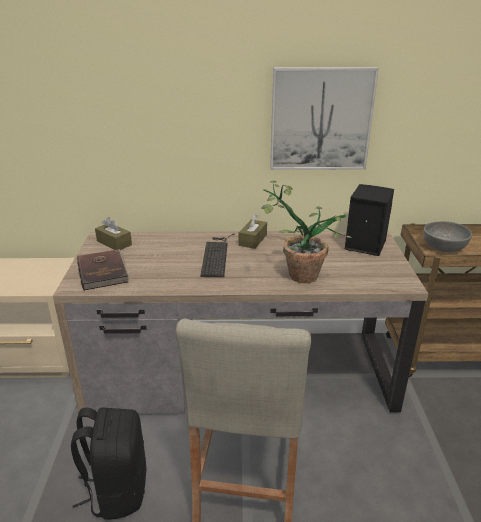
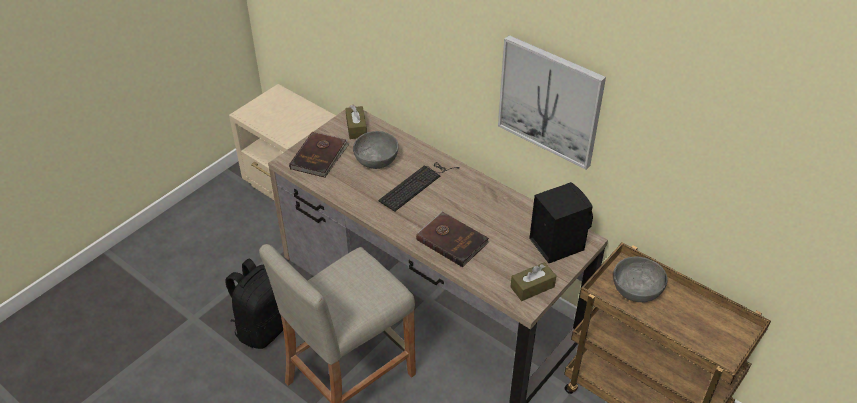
camera: 40 degrees right, 15 degrees up
(160, 254) = (376, 159): none -> grey bowl
(253, 240) = (466, 183): brown tissue box -> brown tissue box (532, 287)
(295, 274) = (452, 240): potted plant -> brown book

